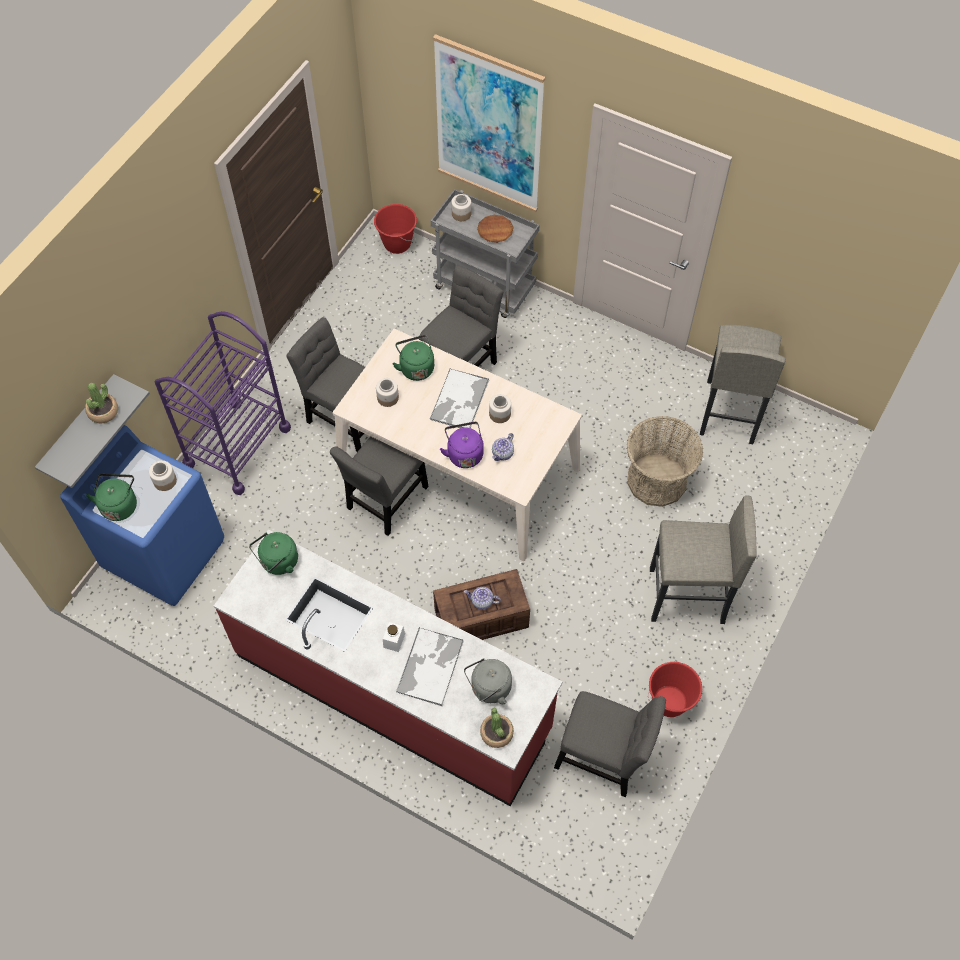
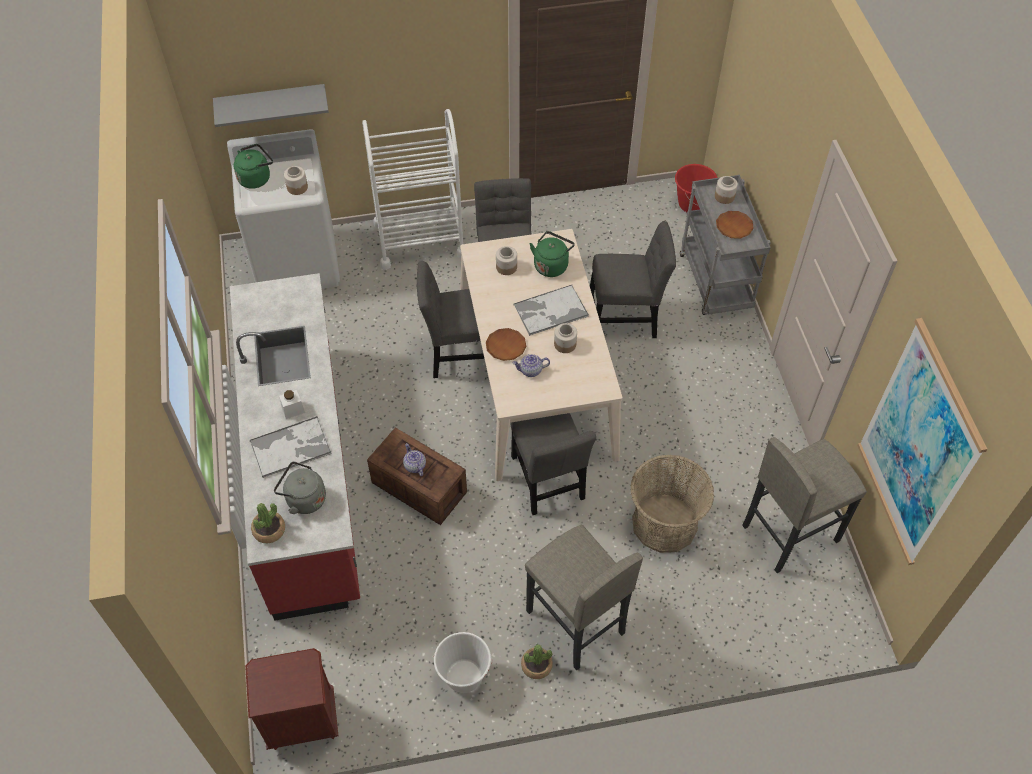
camera: 50 degrees right, 5 degrees down
(103, 412) = (288, 99): potted plant -> potted plant (536, 665)
(165, 553) = (297, 262): blue washing machine -> white washing machine
(237, 446) = (420, 239): purple cart -> white cart
(278, 562) = (297, 297): green kettle -> none
(464, 453) = (505, 346): purple kettle -> brown plate
(489, 126) = (775, 123): picture -> picture (917, 446)
(603, 758) = (369, 660): grey chair -> grey chair (548, 482)
(615, 842) = (302, 721): none -> brown nightstand
(669, 702) = (464, 676): red bucket -> white bucket

